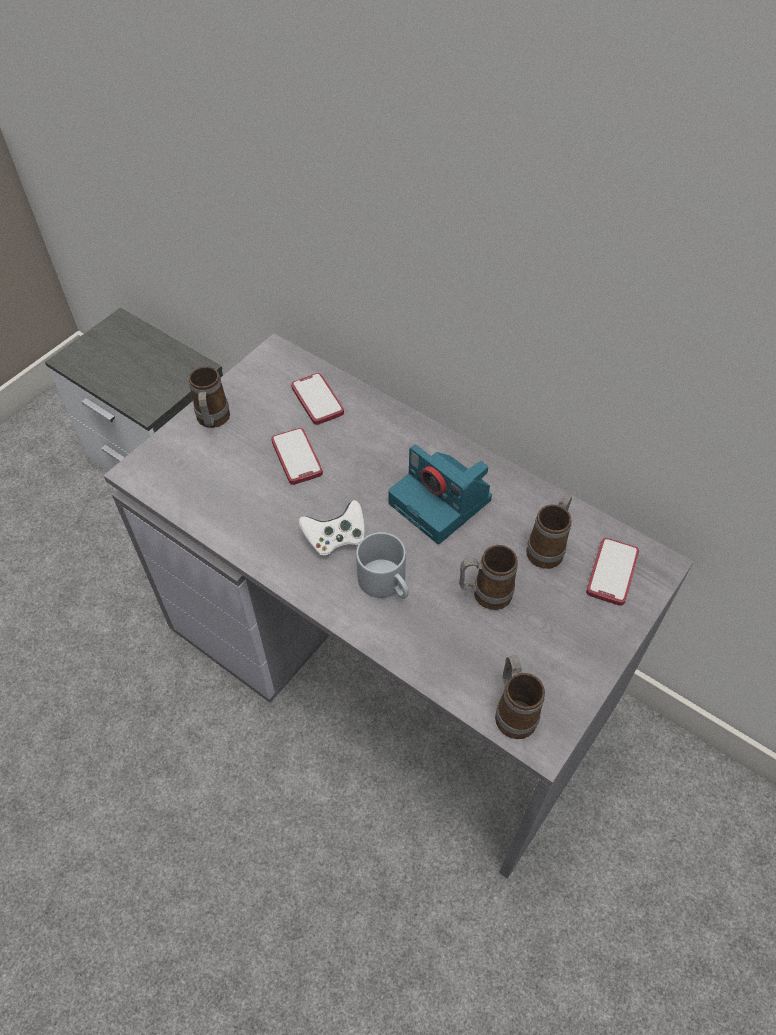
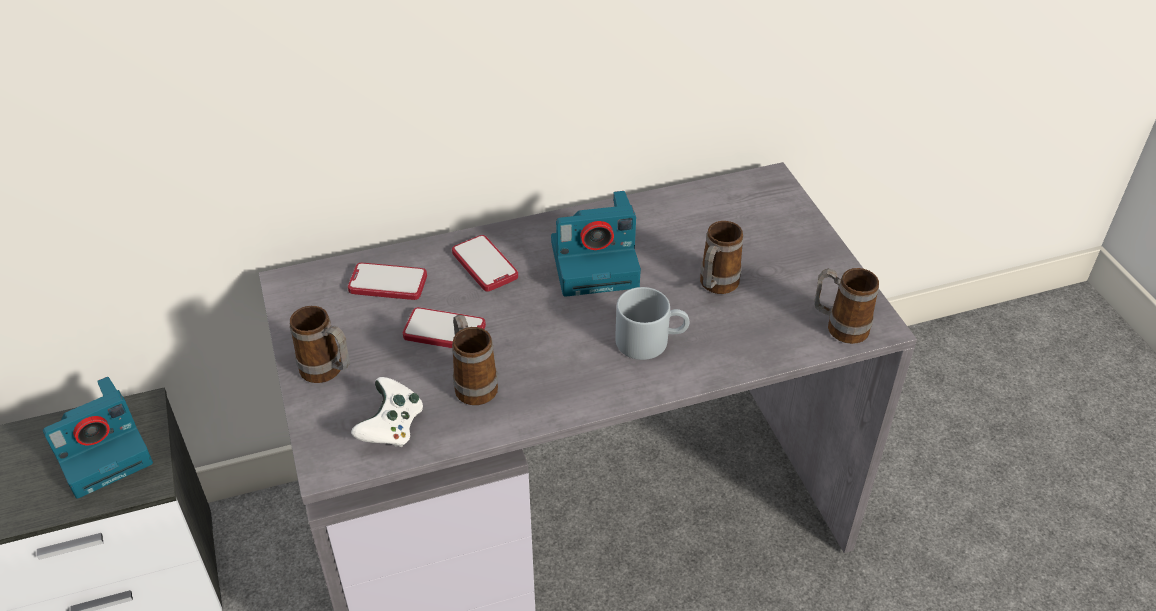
camera: 55 degrees left, 10 degrees down
(155, 374) = (104, 451): none -> camera
(335, 538) = (569, 350): white game controller -> white game controller (391, 428)
(548, 548) = (702, 227): mug -> mug (473, 383)
(612, 572) = (757, 206): phone -> phone (485, 265)

